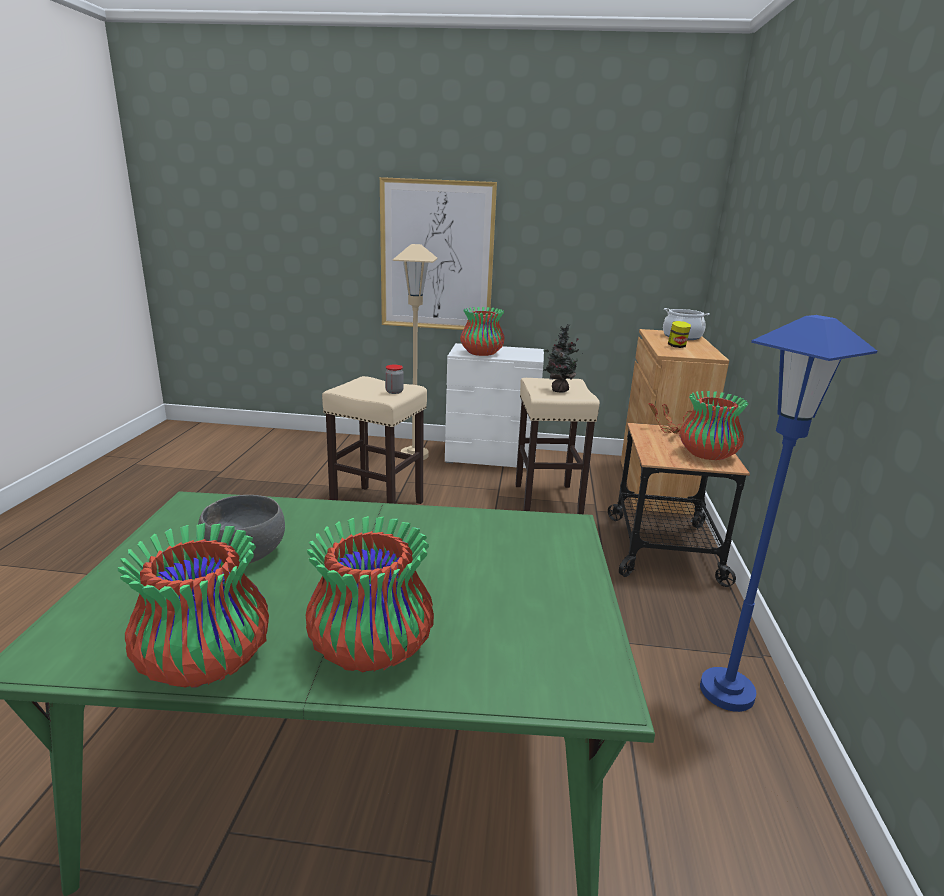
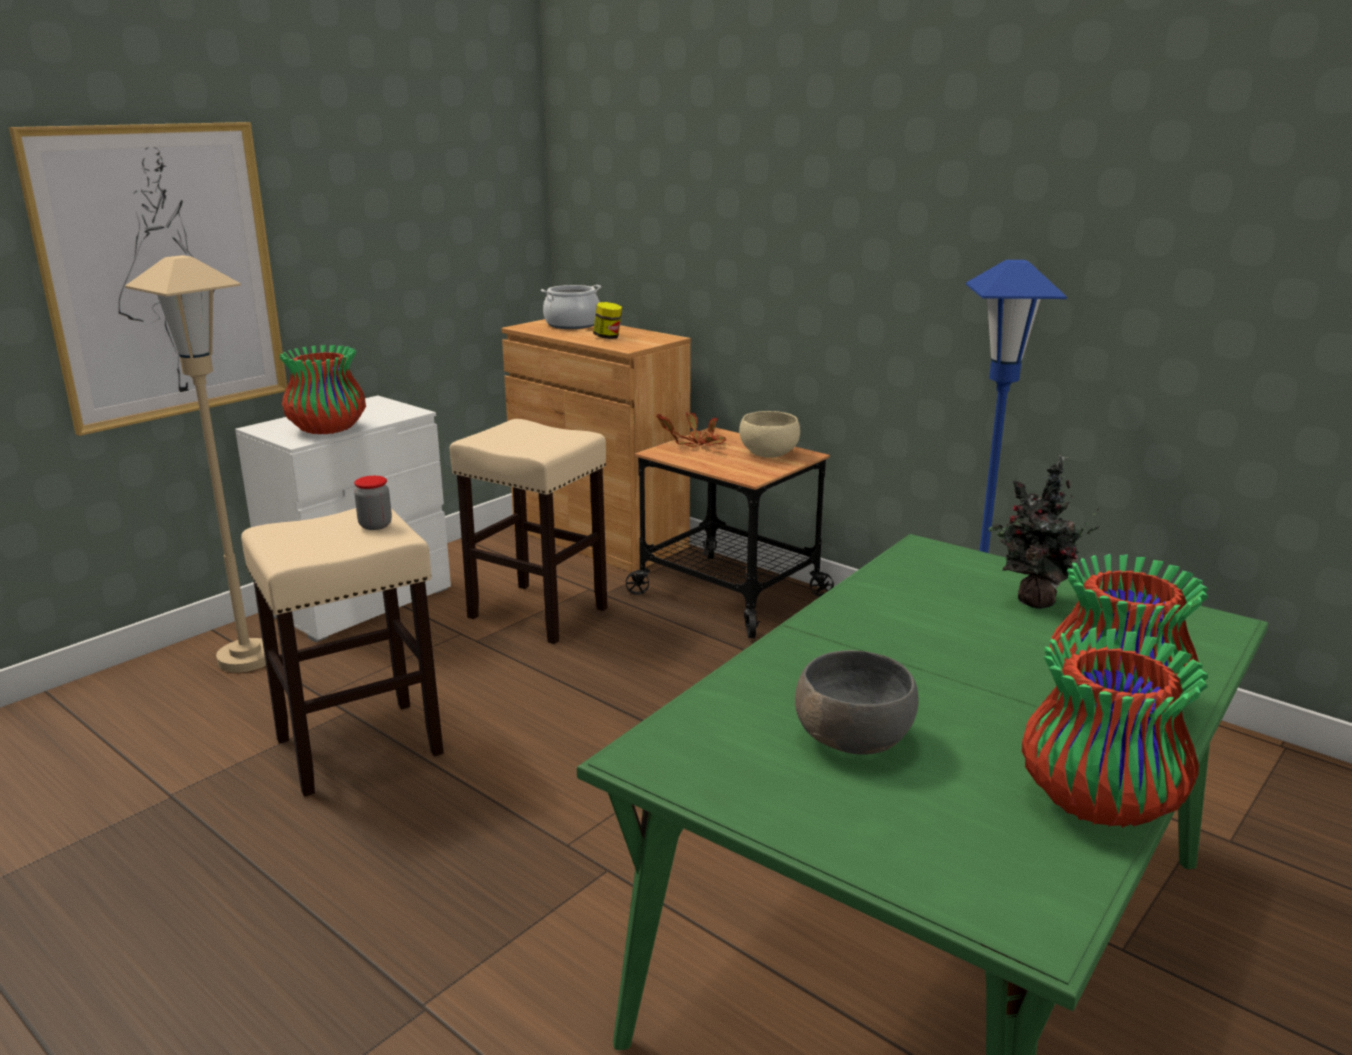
camera: 55 degrees left, 0 degrees up
(558, 390) = (538, 440): potted plant -> potted plant (1033, 602)
(707, 454) = (768, 453): vase -> beige bowl

